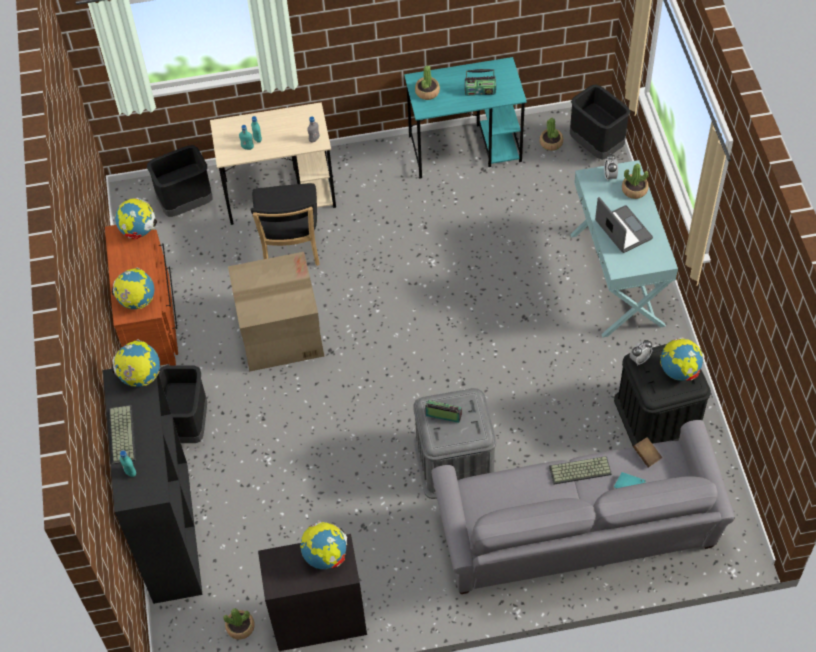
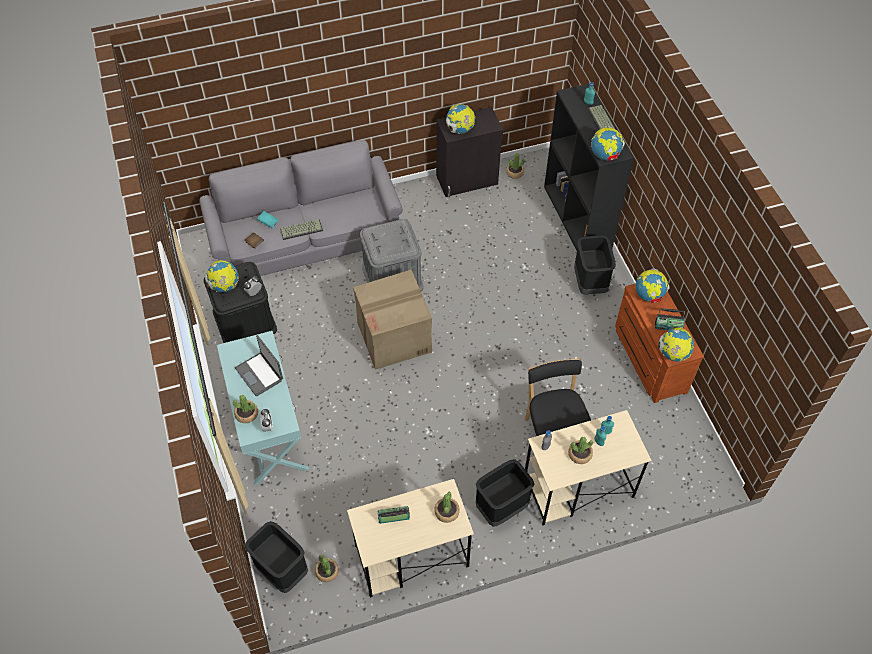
camera: 170 degrees right, 0 degrees up
(186, 204) = (659, 468): black trash can -> black trash can (501, 509)
(279, 333) = (542, 357): cardboard box -> cardboard box (395, 337)
(281, 130) = (579, 454): none -> potted plant
(443, 416) = (398, 241): radio -> radio (668, 326)
(466, 148) = (410, 556): turquoise desk -> beige desk

